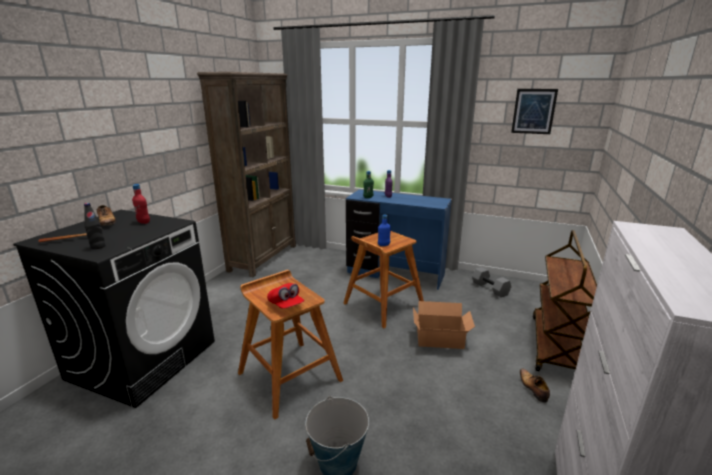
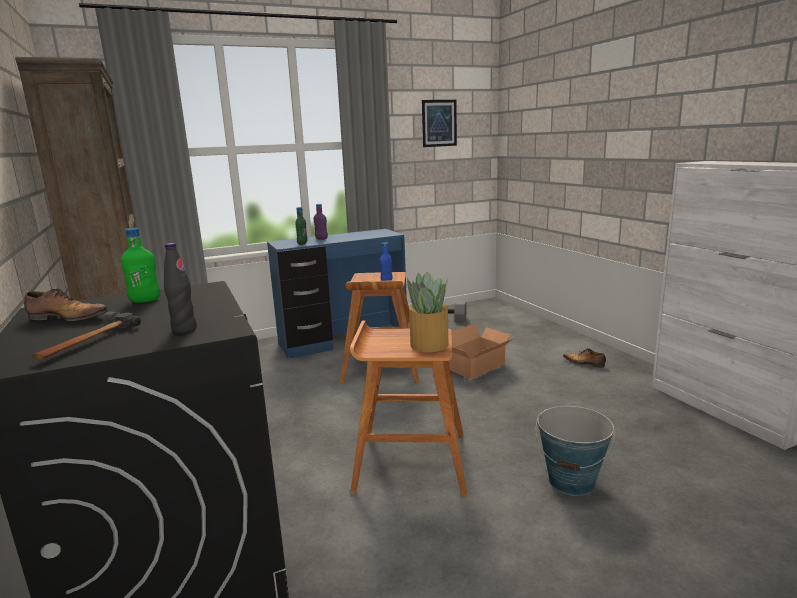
camera: 45 degrees left, 5 degrees down
(143, 222) = (145, 300): red bottle -> green bottle
(286, 305) = (428, 344): red cap -> potted plant
(556, 347) = (553, 335): brown cart -> none

